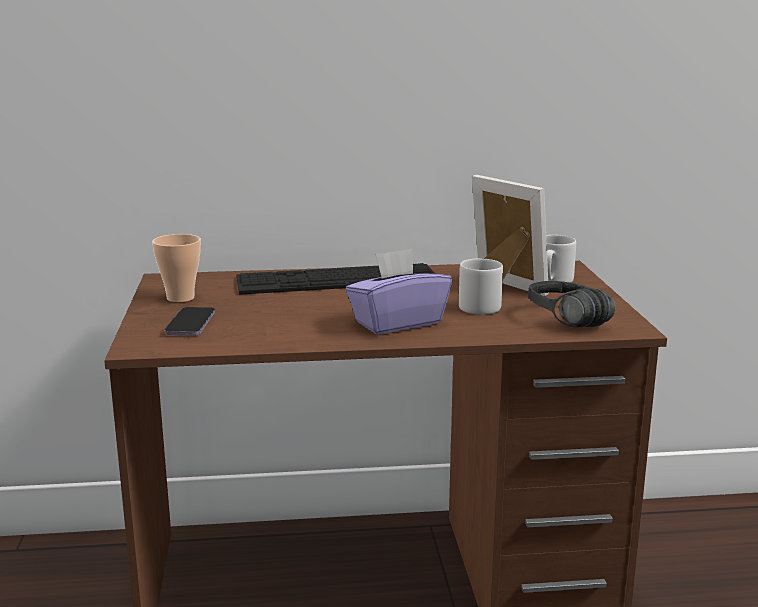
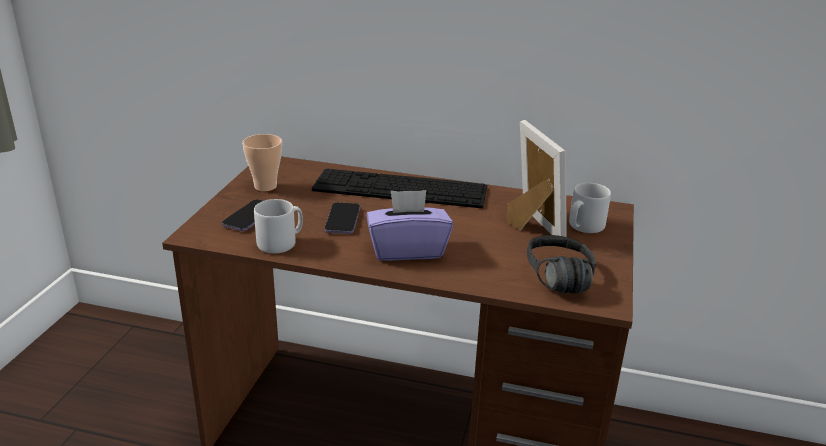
camera: 20 degrees right, 10 degrees up
(301, 311) = (342, 220): none -> phone
(482, 306) = (494, 245): grey mug -> grey mug (281, 243)

